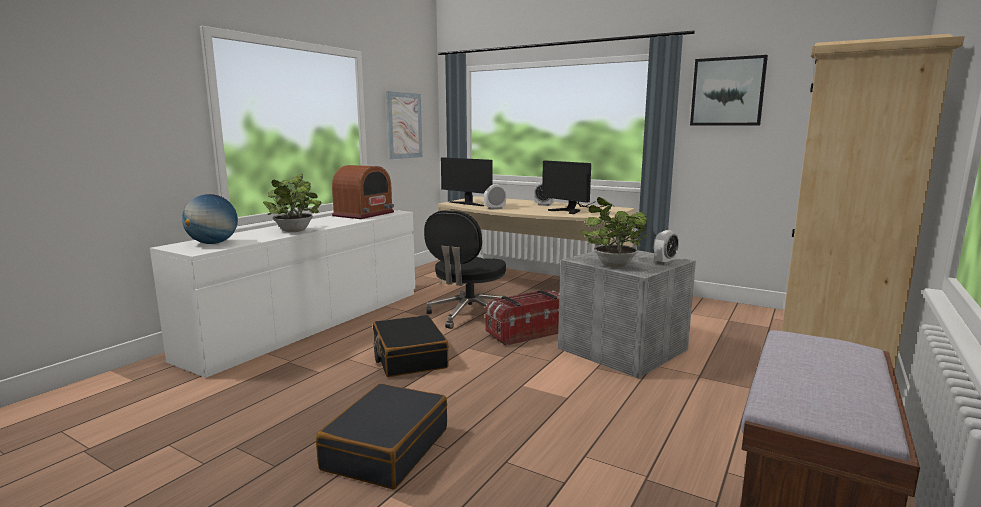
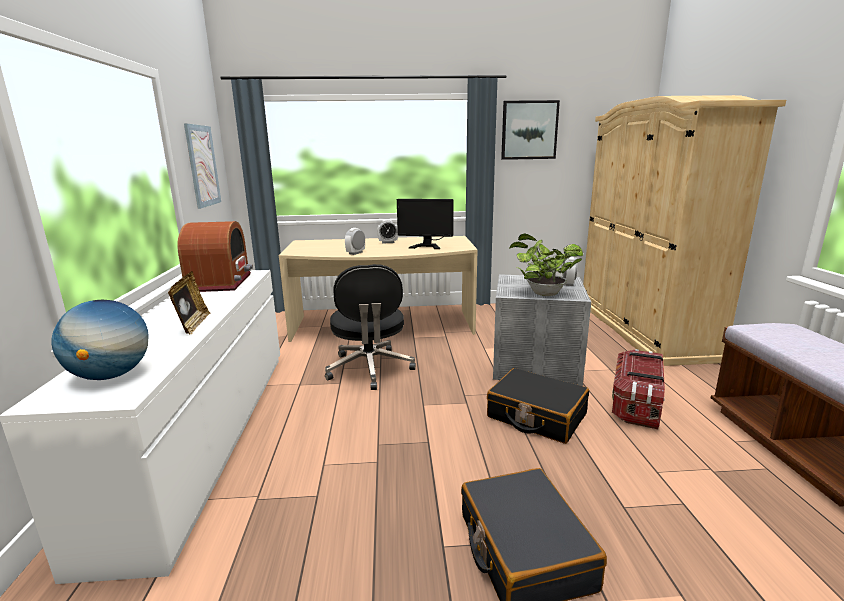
camera: 35 degrees left, 5 degrees up
(295, 231) = (193, 325): potted plant -> picture frame
(409, 357) = (385, 436): black suitcase -> black suitcase (536, 416)
(467, 204) = (312, 251): monitor -> none
(527, 333) = (447, 372): storage box -> storage box (636, 404)

